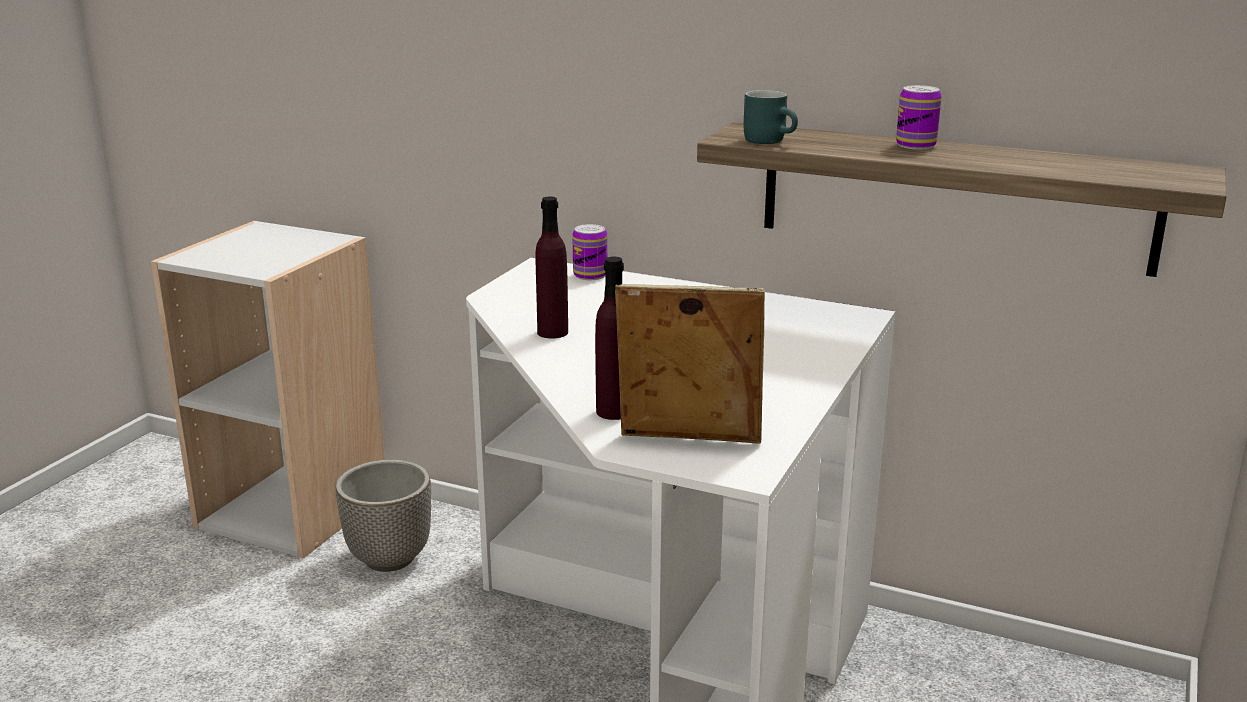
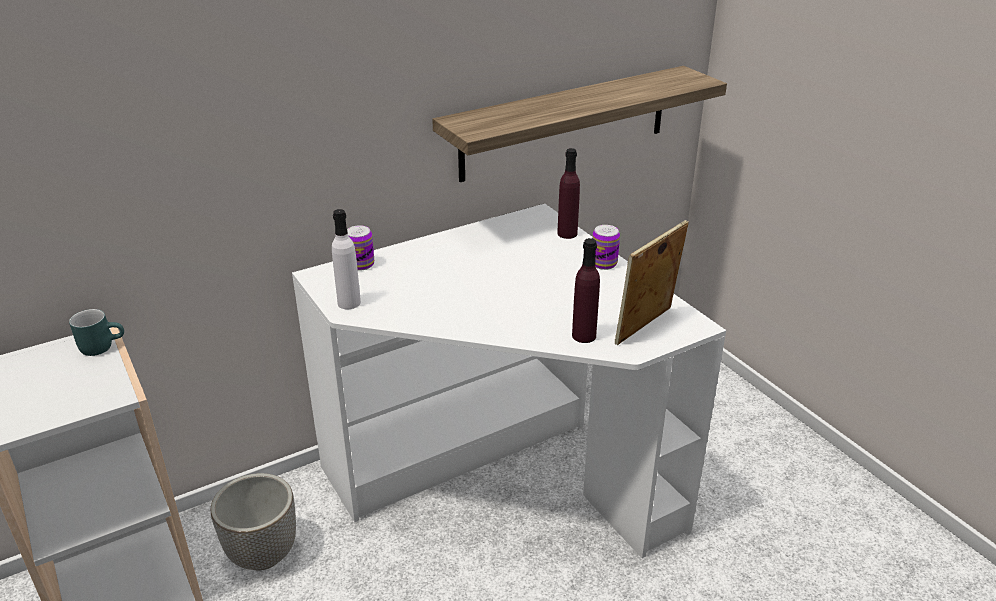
camera: 55 degrees left, 10 degrees up
(510, 292) = (349, 303): none -> white bottle
(552, 332) = (441, 312): purple bottle -> purple bottle (567, 233)
(771, 141) = (497, 124): turquoise mug -> turquoise mug (102, 346)
(916, 145) = (559, 99): can -> can (604, 263)

